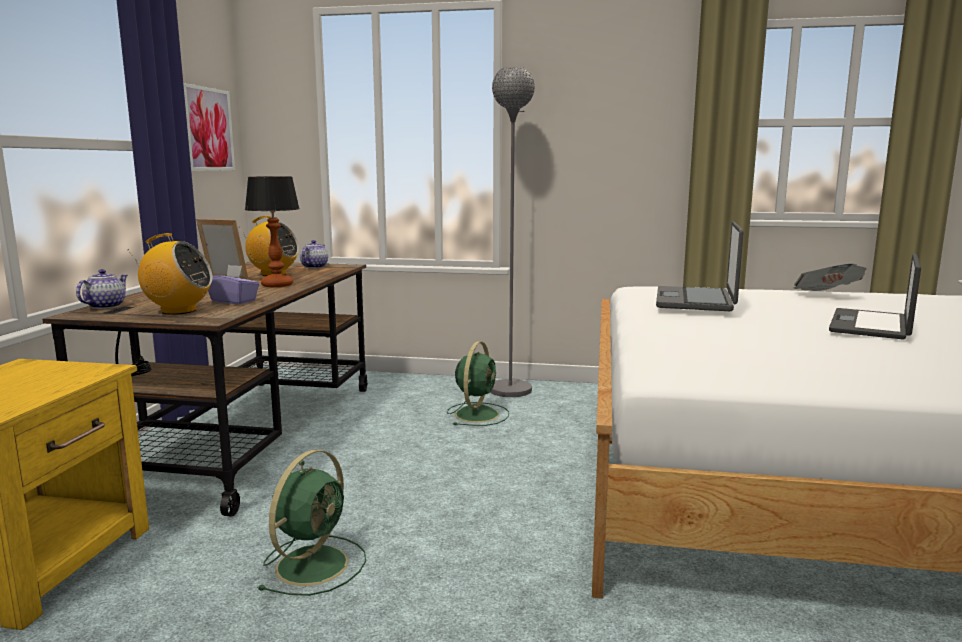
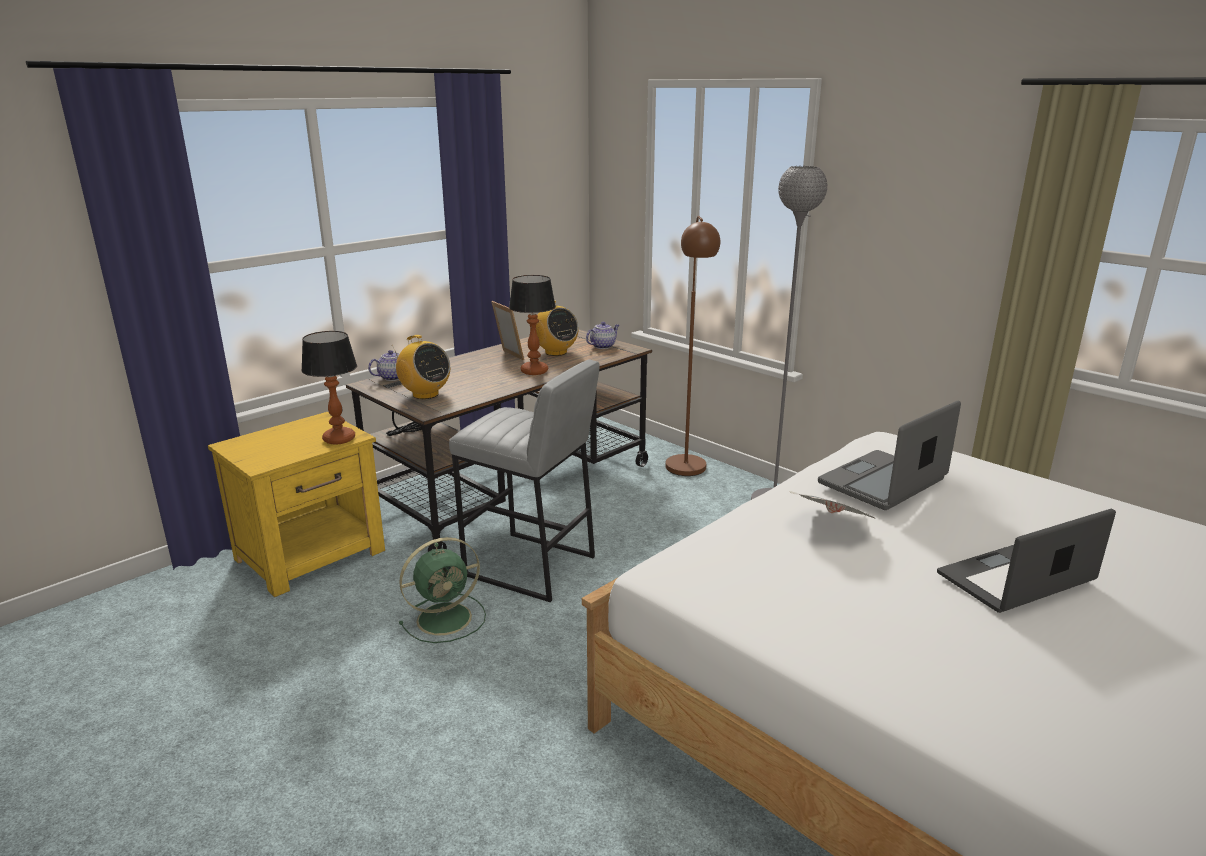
camera: 35 degrees right, 10 degrees up
(84, 374) = (339, 439): none -> table lamp
(207, 129) = (543, 203): picture -> none
(234, 301) = (474, 389): purple tissue box -> none
(354, 490) = (531, 566): none -> grey stool
(412, 387) = (687, 473): none -> brown floor lamp
(477, 414) = (709, 522): green fan -> none
(826, 296) = (1090, 513): newspaper -> newspaper (832, 526)

